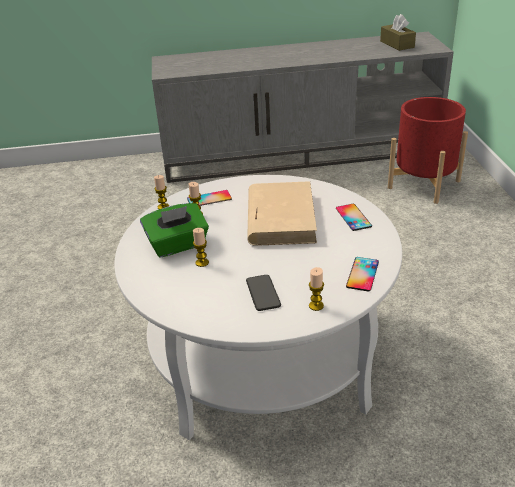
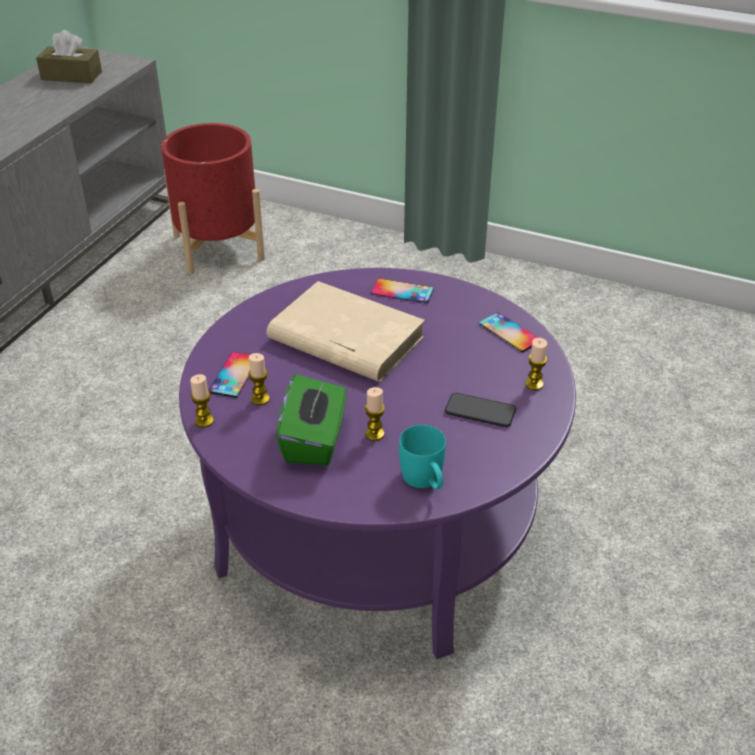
camera: 60 degrees left, 5 degrees up
(175, 297) = (425, 481): none -> turquoise mug
(263, 357) = (376, 525): white coffee table -> purple coffee table

